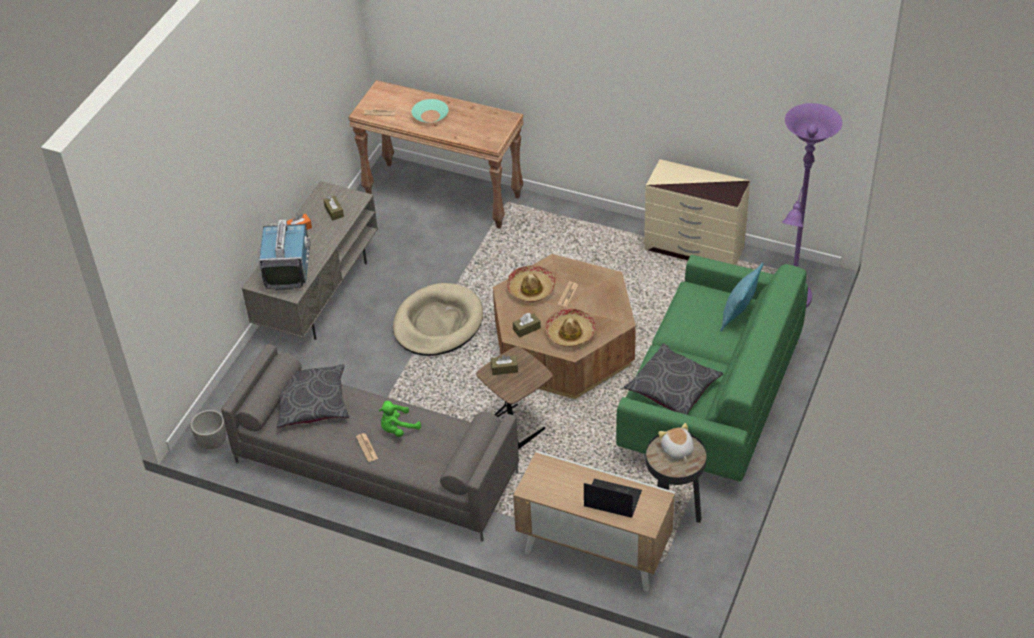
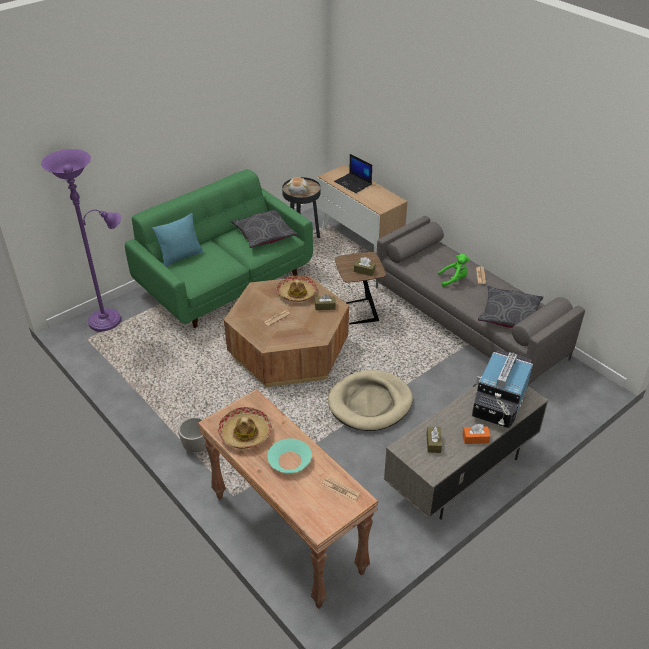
camera: 155 degrees left, 5 degrees down
(212, 442) = (586, 380): planter -> planter (197, 446)
(531, 288) = (300, 332): hat -> hat (245, 433)
(694, 249) = (127, 381): beige dresser -> none

